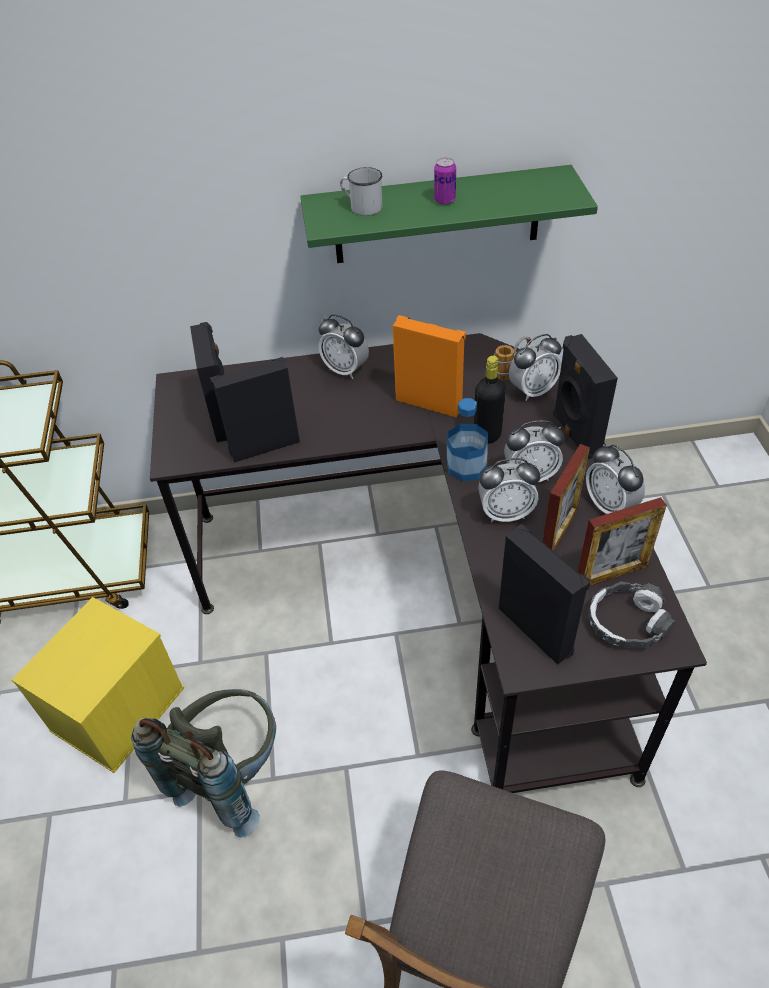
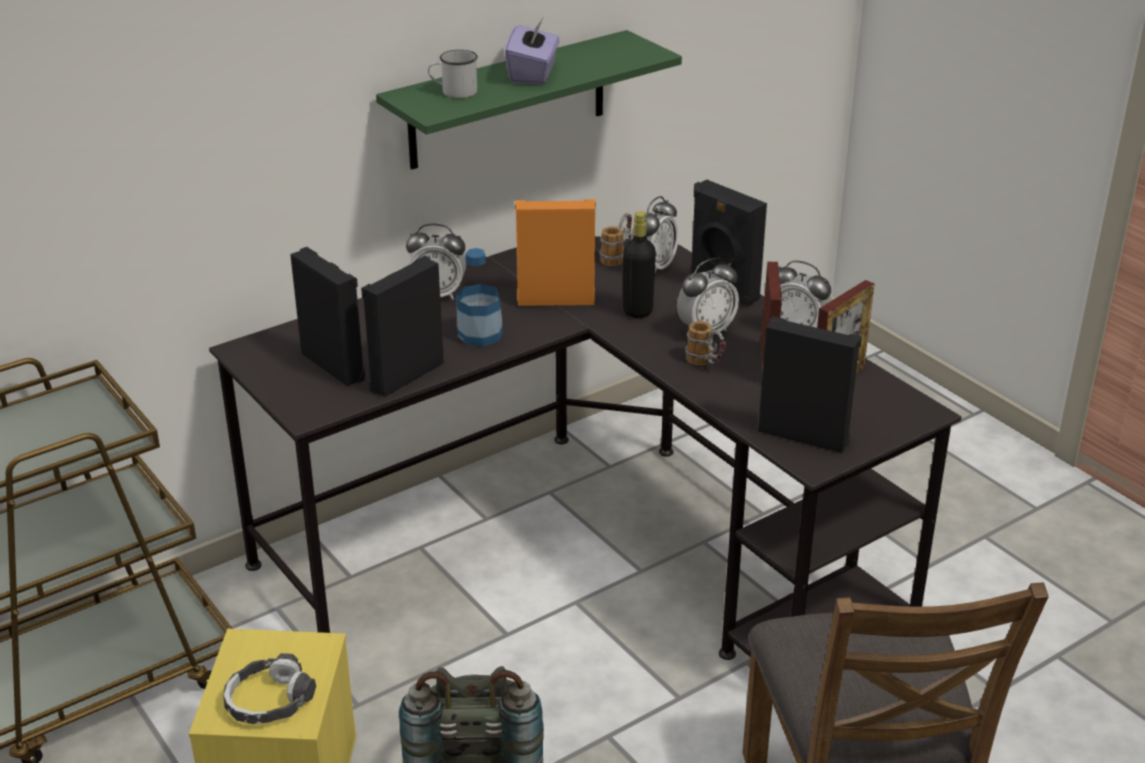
camera: 30 degrees left, 15 degrees down
(444, 200) = (533, 74): can -> purple tissue box
(466, 466) = (638, 339): bottle -> bottle (480, 334)
(505, 513) = (706, 364): alarm clock -> mug
(627, 622) = (877, 409): headphones -> headphones (269, 701)

